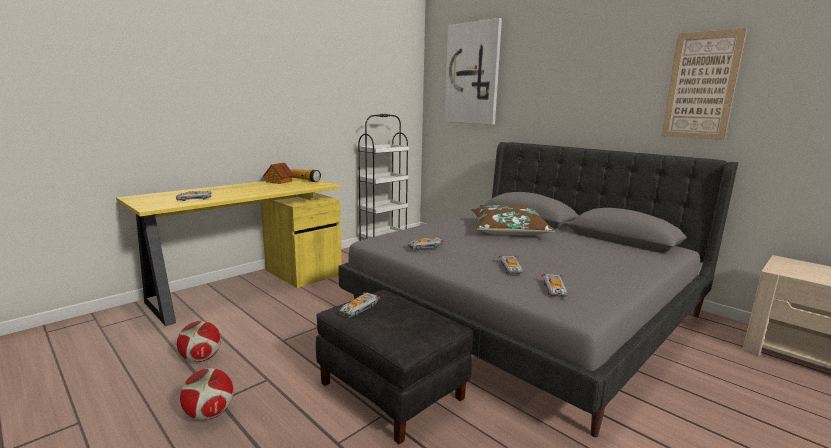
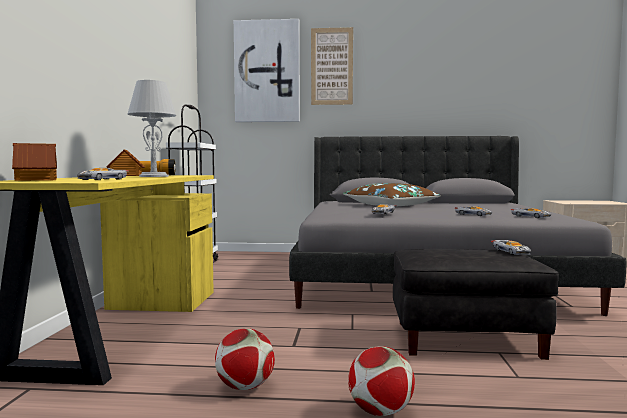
camera: 40 degrees left, 10 degrees down
(168, 194) = (35, 180): none -> toy house
(272, 188) = (153, 176): none -> grey table lamp
(358, 308) = (436, 255): toy car -> toy car (511, 251)
(701, 86) = (480, 84): picture -> picture (332, 66)

